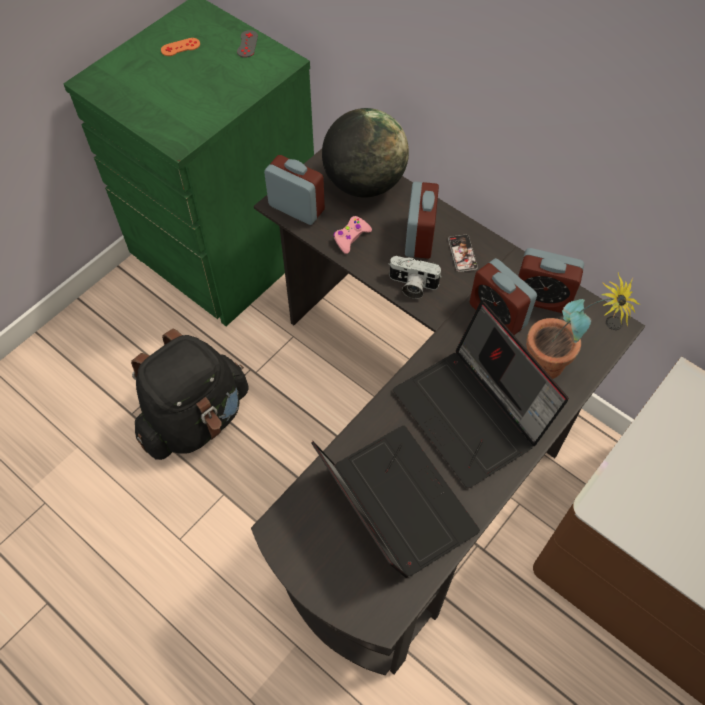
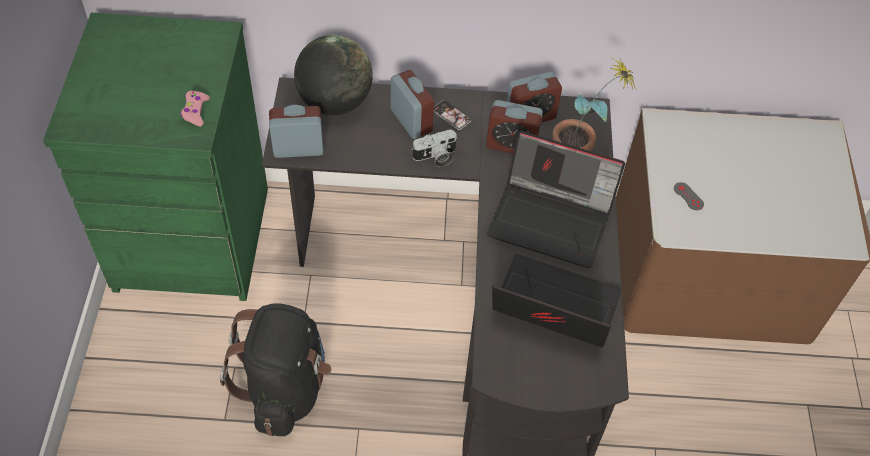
camera: 40 degrees left, 5 degrees down
(180, 47) = (121, 61): orange game controller -> none
(247, 44) = (178, 32): grey game controller -> grey game controller (688, 196)
(351, 237) = (360, 147): pink game controller -> pink game controller (195, 111)

